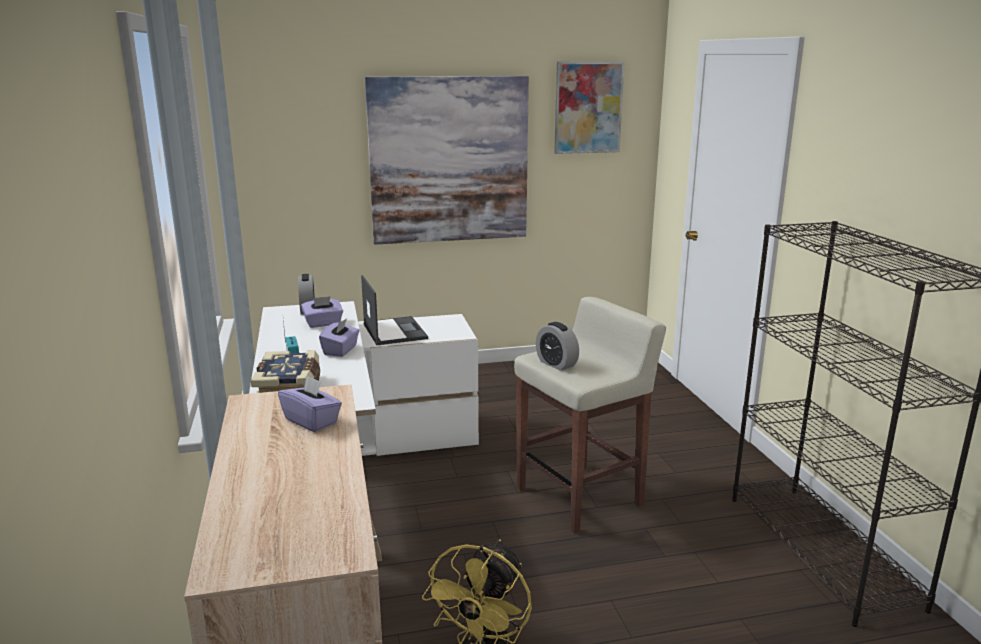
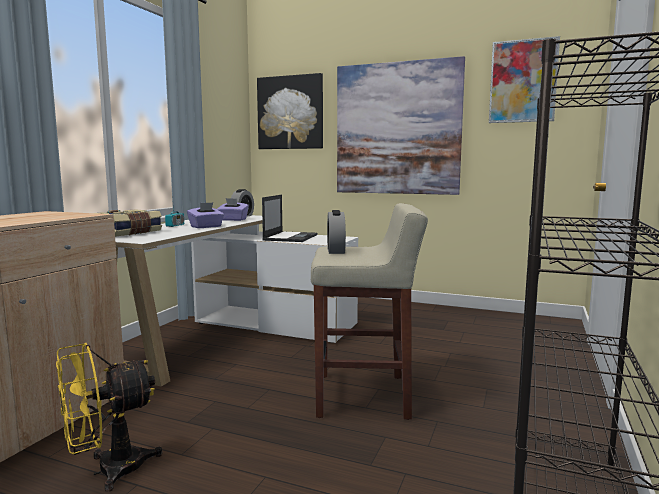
camera: 35 degrees right, 10 degrees down
(293, 137) = (290, 113): none -> picture
(312, 421) = (35, 218): purple tissue box -> none

